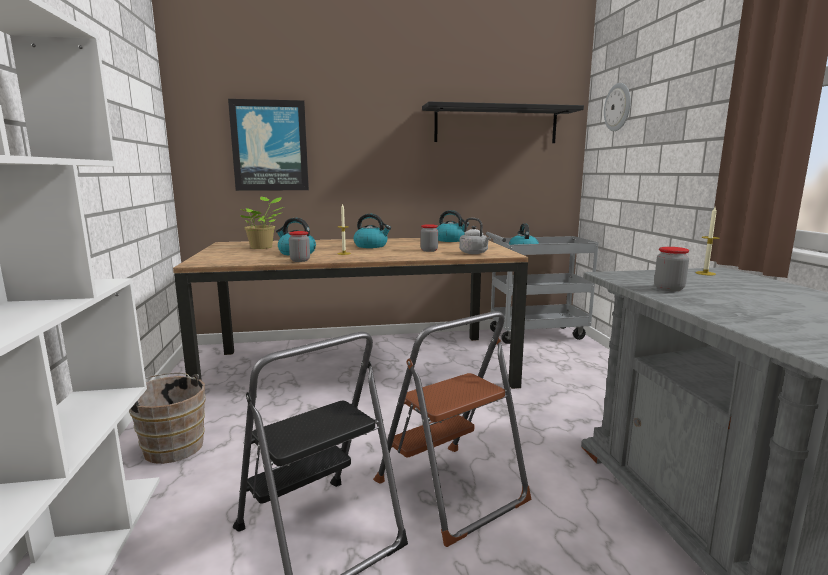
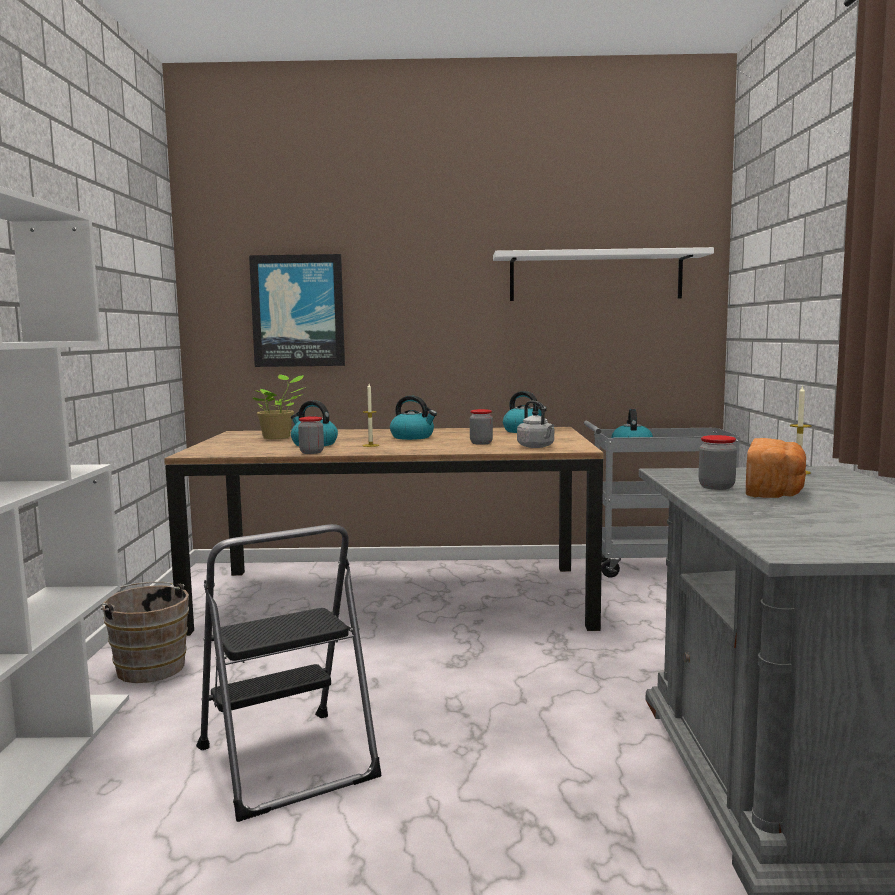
camera: 10 degrees right, 5 degrees down
(453, 493) = (456, 734): brown step ladder -> none
(496, 125) = (595, 276): black shelf -> white shelf
(618, 107) = (757, 249): wall clock -> none
(719, 292) = (775, 491): none -> bread

